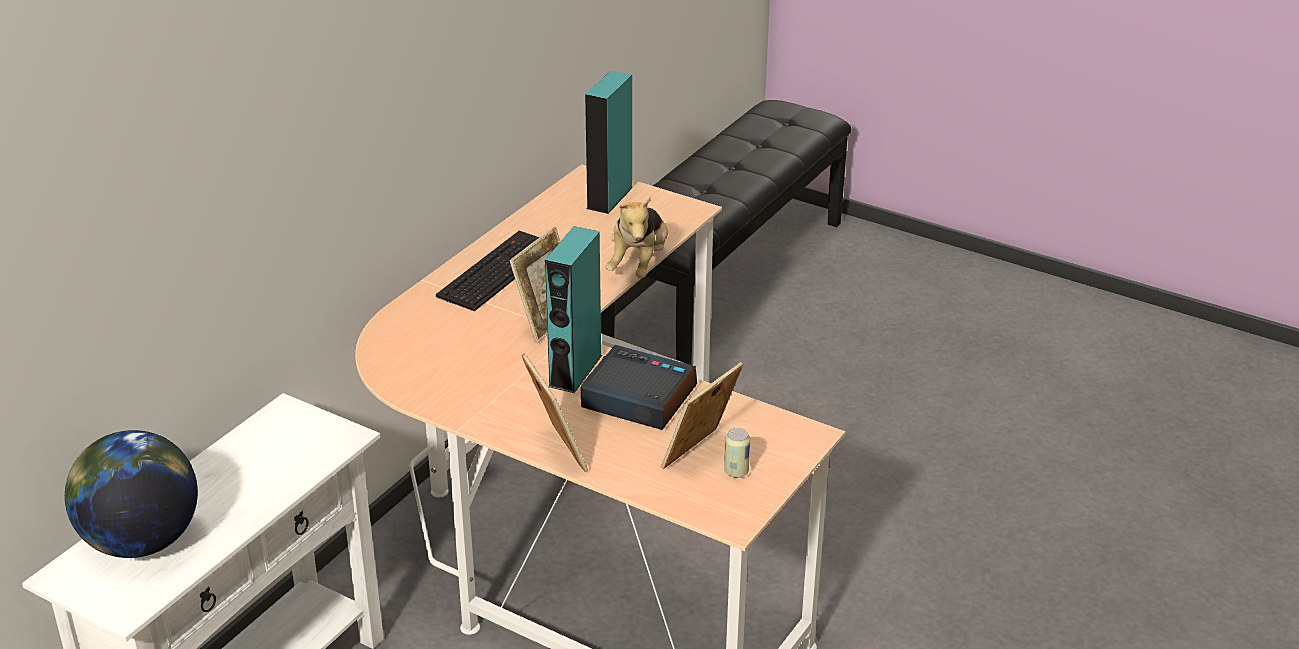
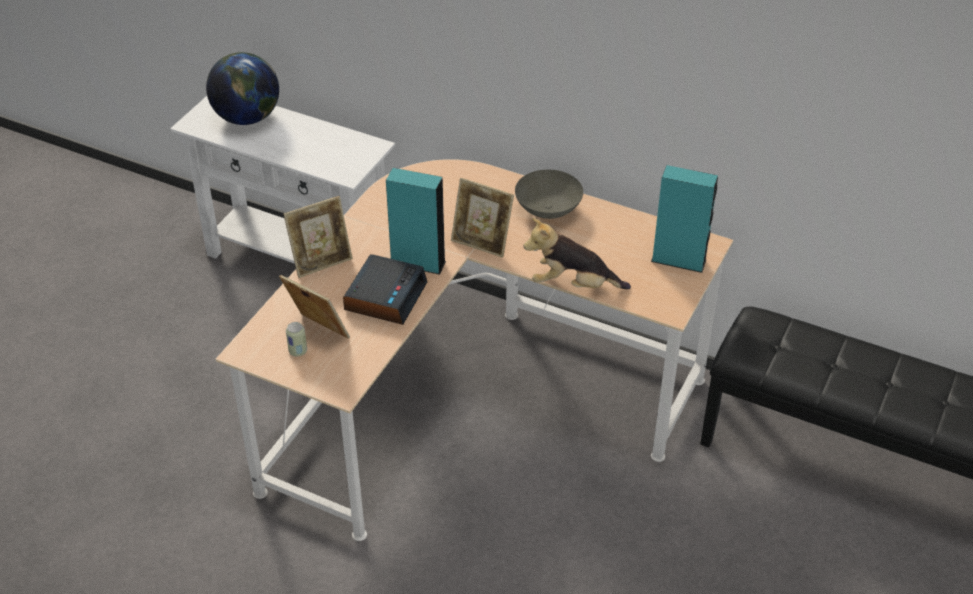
camera: 85 degrees right, 10 degrees up
(496, 270) = (549, 210): keyboard -> grey bowl

